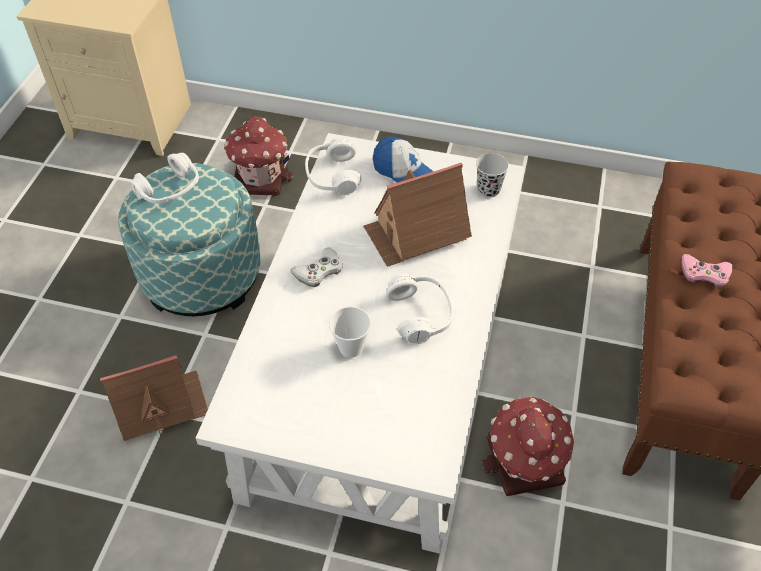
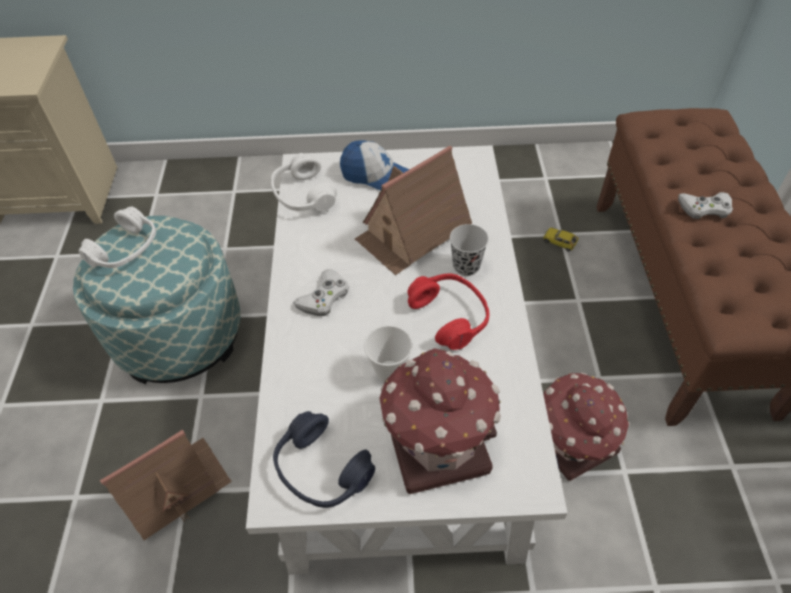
camera: 15 degrees left, 0 degrees up
(260, 176) = (211, 221): toy house -> toy house (436, 439)
(268, 410) = (322, 469): none -> blue headphones
(420, 314) = (450, 316): white headphones -> red headphones
(488, 189) = (467, 174): black cup -> black cup (466, 266)
(588, 274) = (559, 242): none -> toy car
(704, 274) = (704, 208): pink game controller -> white game controller

